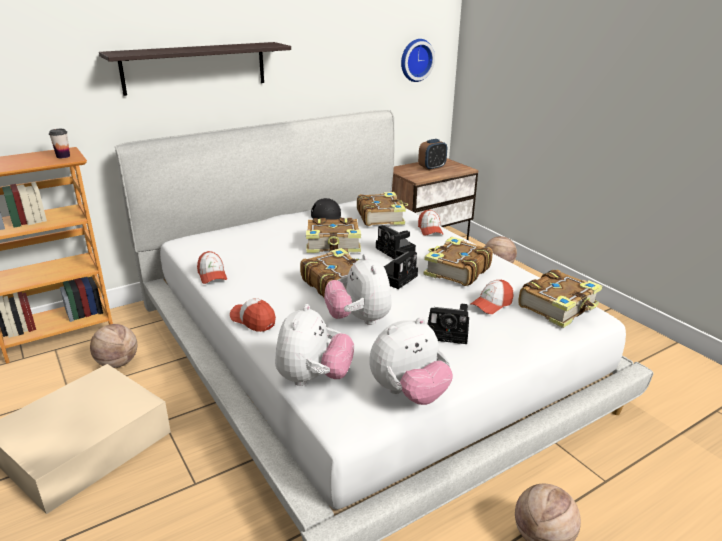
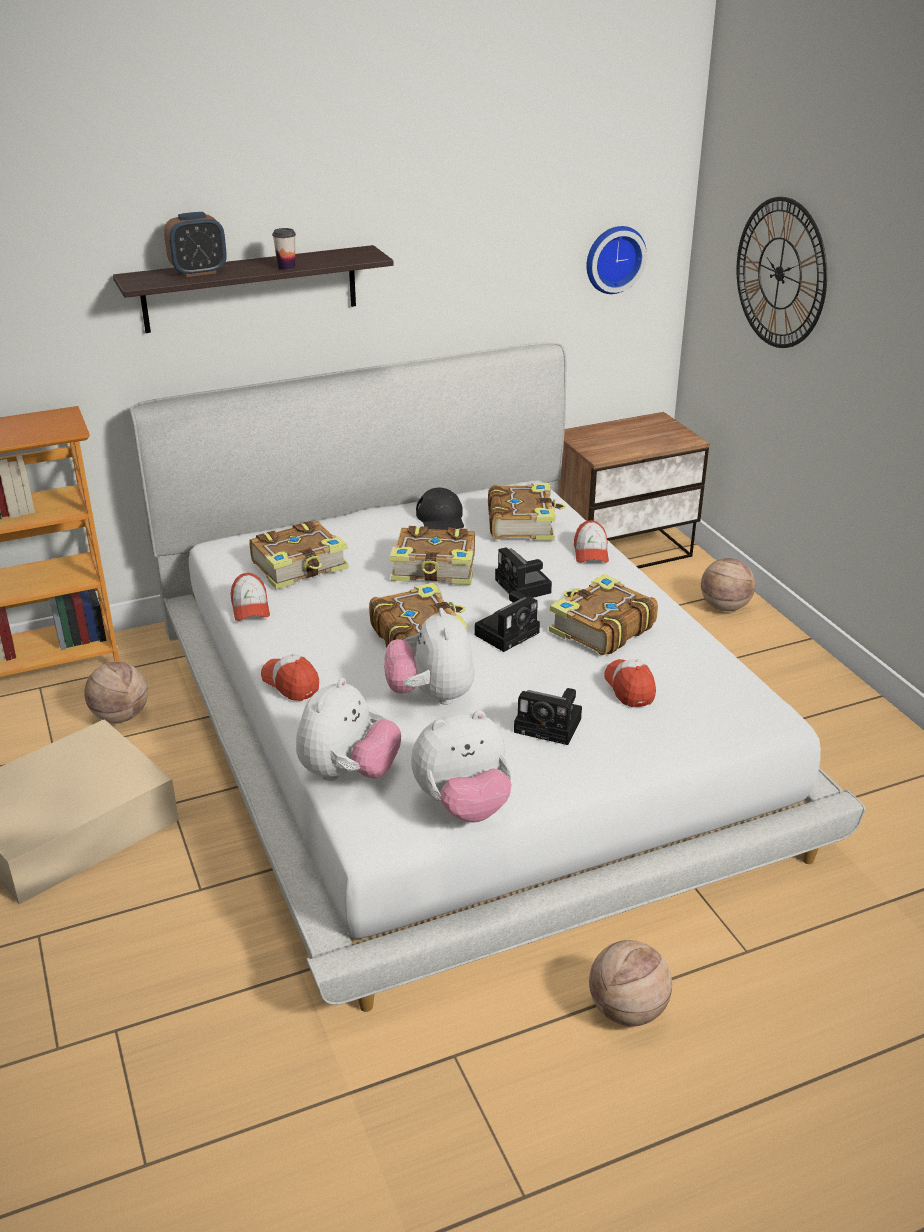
camera: 10 degrees right, 5 degrees up
(63, 156) = (59, 425): cup -> cup (286, 267)
(432, 168) = (633, 434): alarm clock -> alarm clock (199, 272)
(491, 304) = (629, 687): cap -> cap turned 105 degrees clockwise
(523, 57) = (780, 273): none -> wall clock
(559, 307) = (727, 701): book -> book (300, 566)

